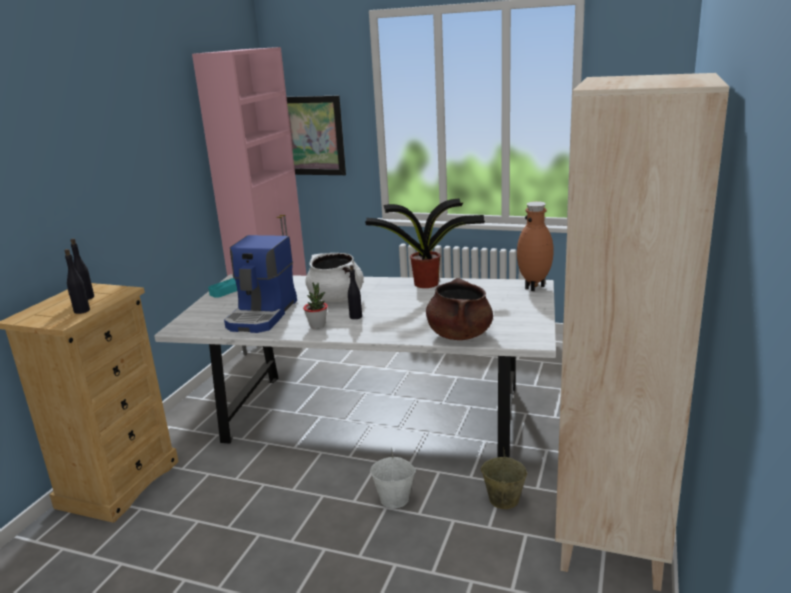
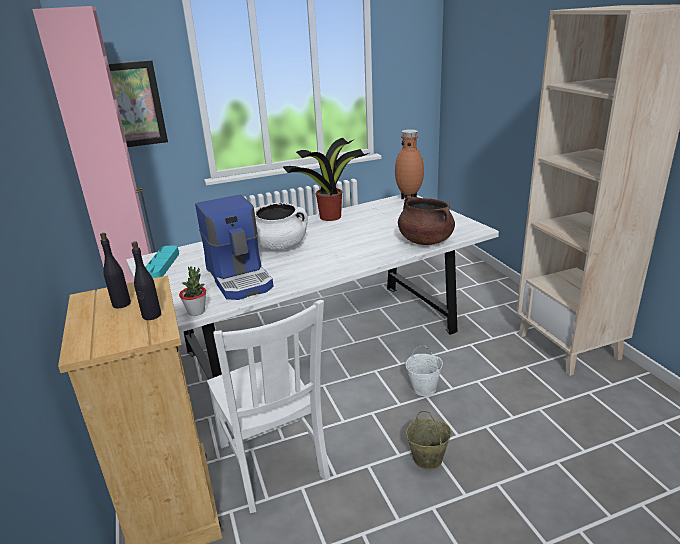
camera: 40 degrees left, 5 degrees up
(205, 493) = (274, 464): none -> white chair
(317, 325) = (308, 269): potted plant -> potted plant (196, 312)
(355, 316) = (325, 254): black bottle -> none
(503, 499) = (485, 354): beige bucket -> beige bucket (427, 458)

